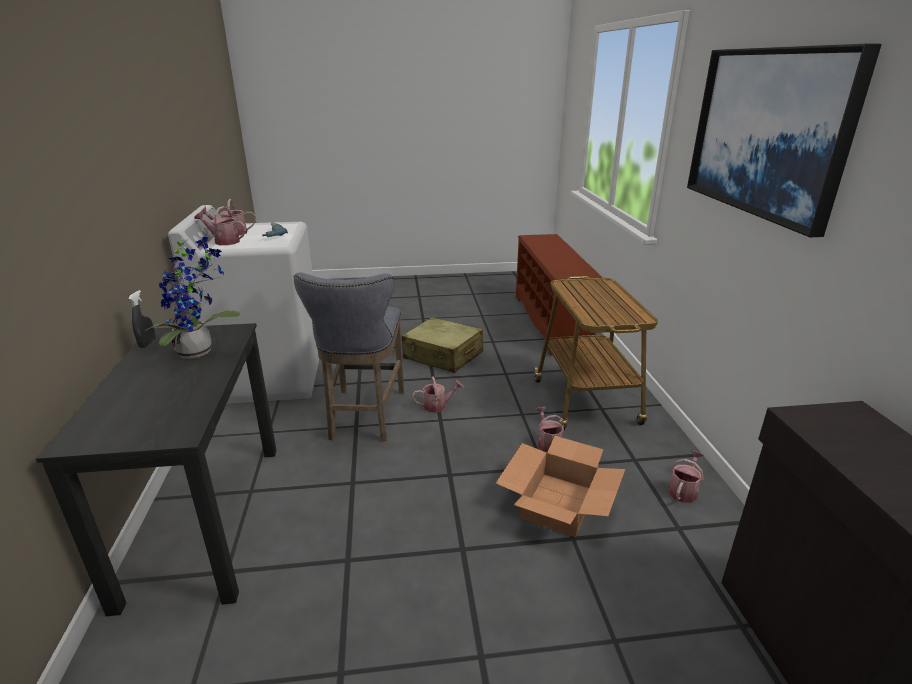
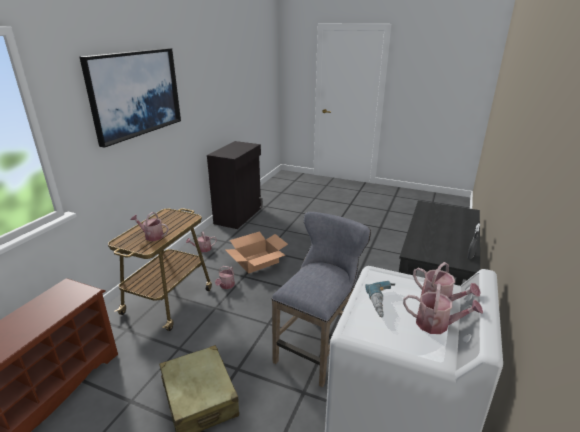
camera: 150 degrees left, 0 degrees up
(200, 351) = (432, 241): potted plant -> none
(437, 406) = (260, 336): watering can -> watering can (152, 236)

